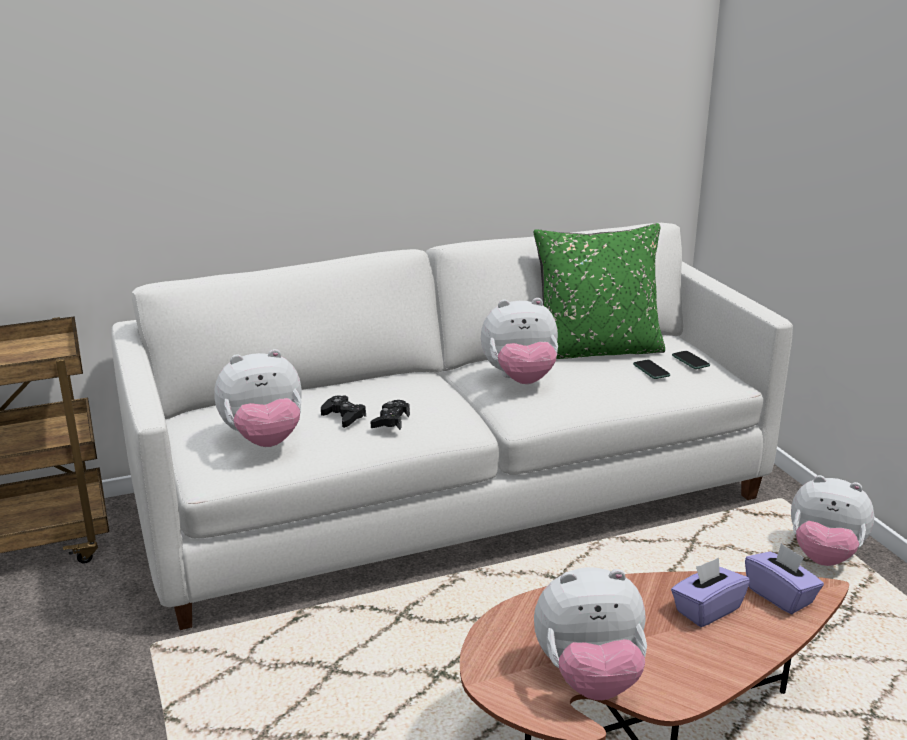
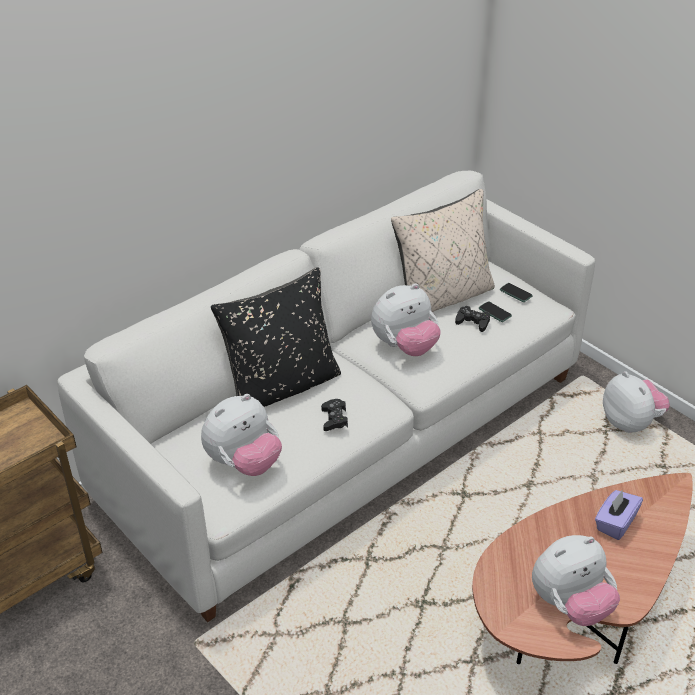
camera: 20 degrees left, 15 degrees up
(344, 416) = (294, 422): black game controller -> black game controller (473, 322)
(357, 388) = (282, 386): none -> black pillow
(597, 350) = (443, 297): green pillow -> beige pillow
(780, 596) = (654, 497): purple tissue box -> none
(824, 556) = (630, 423): plush toy -> plush toy turned 120 degrees counterclockwise

